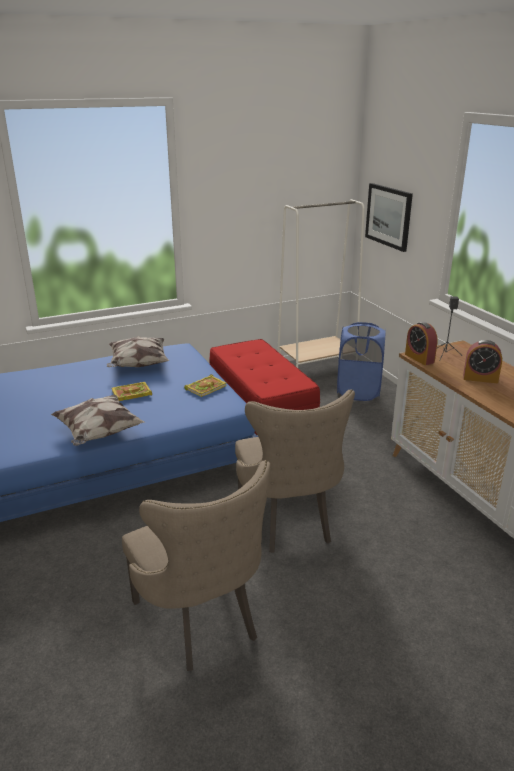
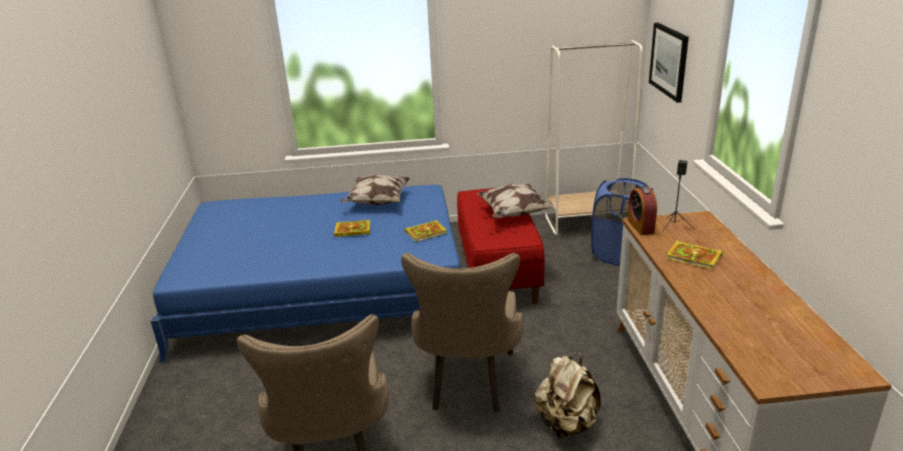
camera: 20 degrees right, 0 degrees up
(98, 433) = (302, 266): pillow -> pillow (513, 214)
(394, 541) = (566, 424): none -> beige backpack
(480, 378) = (695, 258): alarm clock -> book

